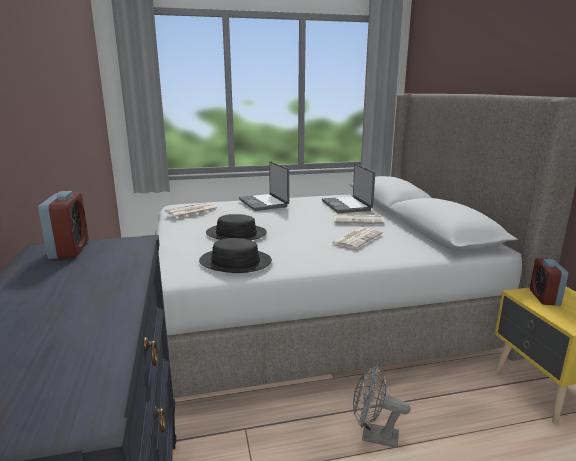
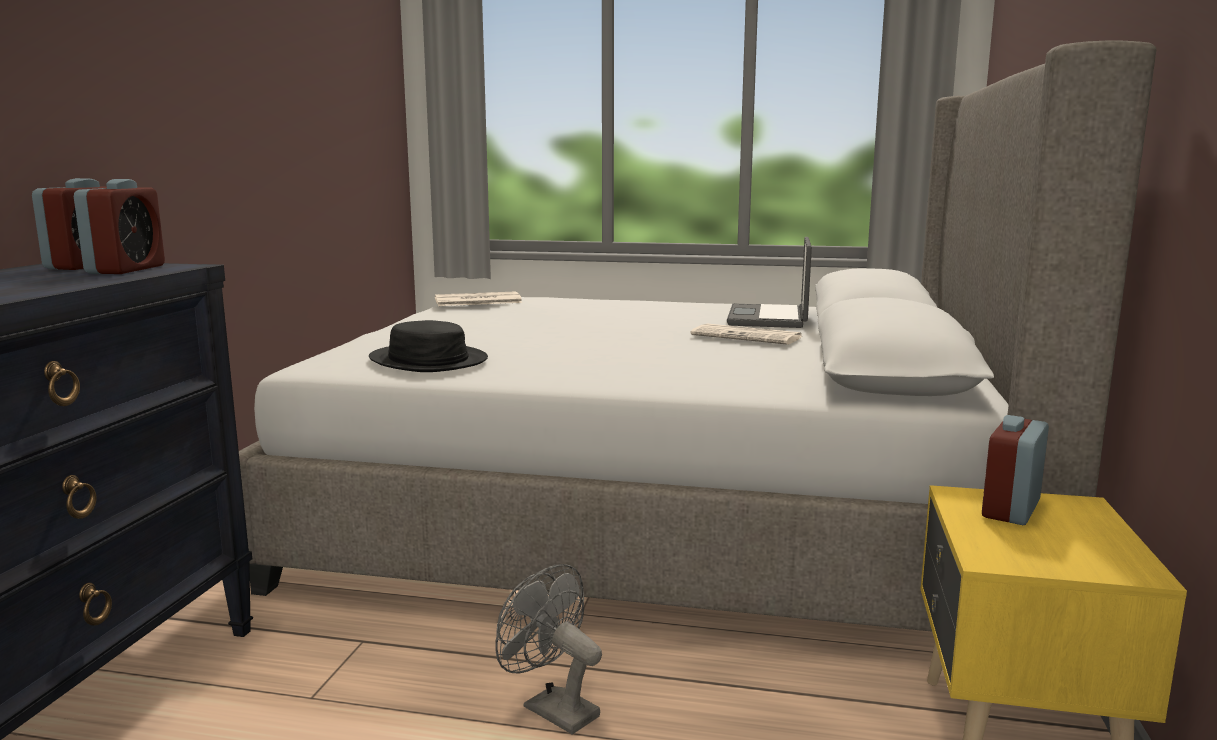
camera: 25 degrees right, 5 degrees down
(112, 251) = (126, 269): none -> alarm clock
(236, 234) = (496, 332): black hat -> none
(264, 203) = (616, 302): laptop -> none
(356, 238) = (690, 357): newspaper -> none

